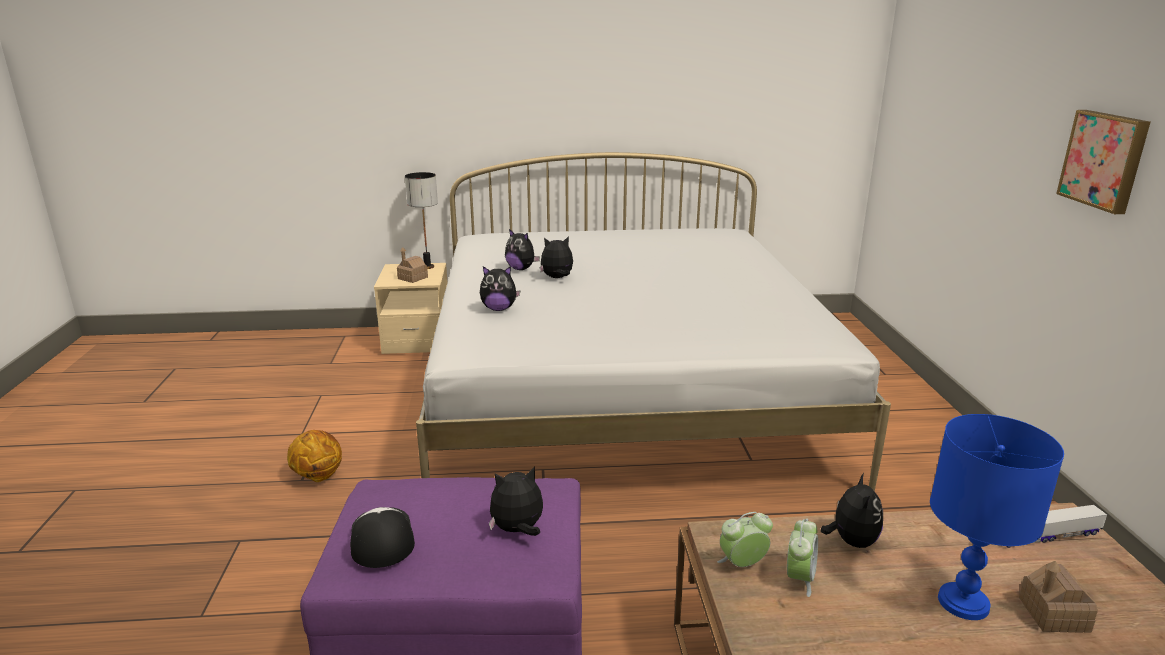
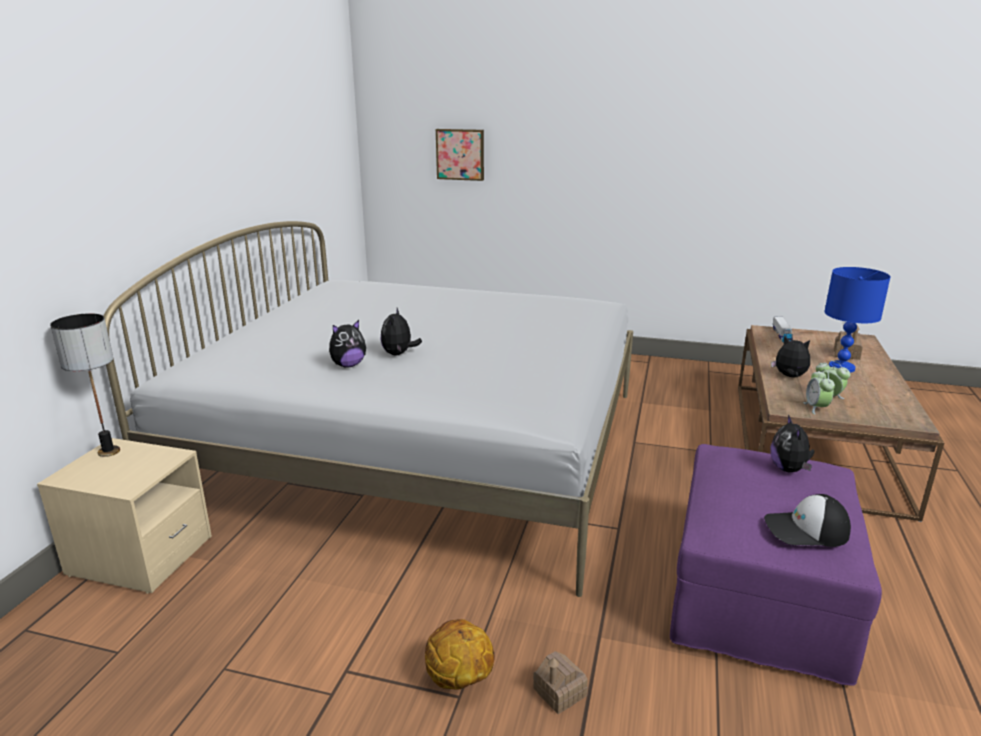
camera: 70 degrees left, 0 degrees up
(412, 278) = (140, 466): toy house -> toy house (559, 692)
(499, 309) = (461, 388): plush toy -> none
(1105, 160) = (636, 153): picture -> picture (460, 154)

